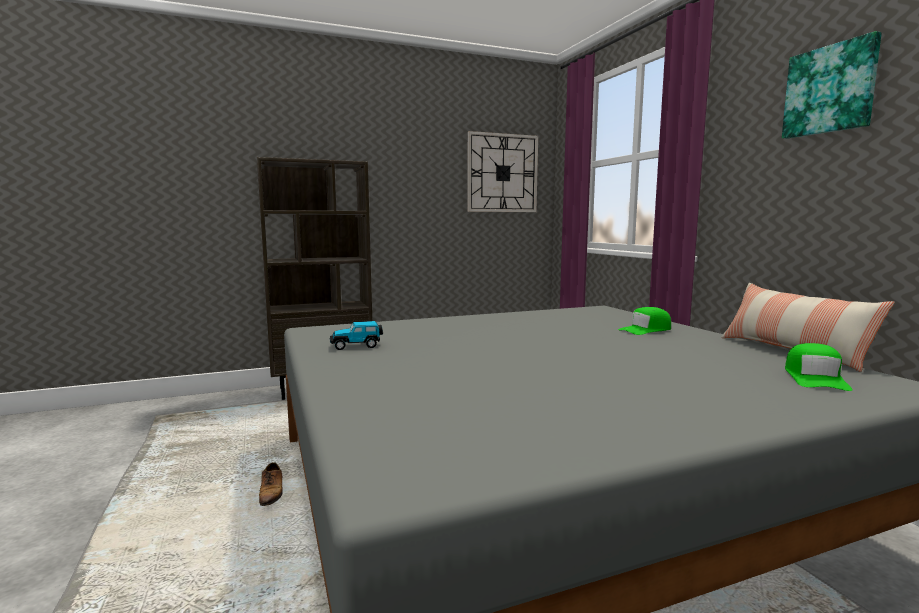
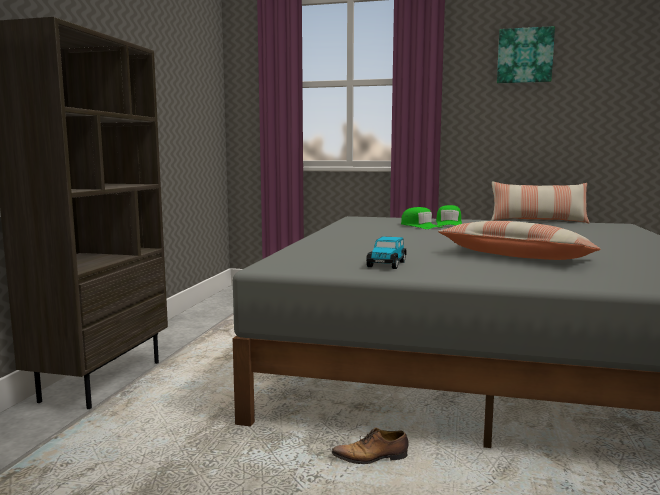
camera: 55 degrees left, 0 degrees up
(271, 493) = (372, 458): shoe -> shoe turned 150 degrees clockwise
(461, 370) = (516, 257): none -> pillow
(502, 173) = (196, 83): wall clock -> none
(815, 378) = (594, 228): green cap -> green cap (420, 226)

